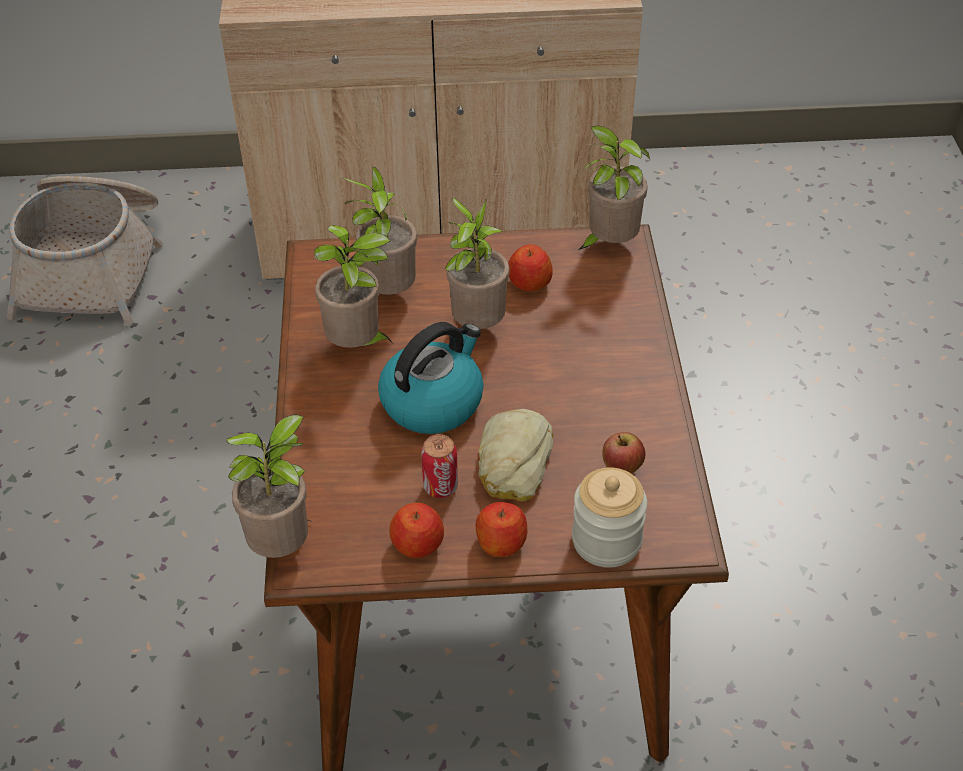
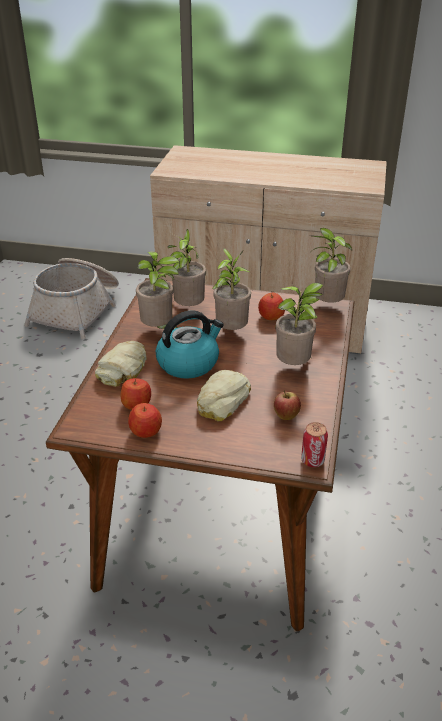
camera: 15 degrees right, 10 degrees down
(284, 547) = (69, 417): potted plant -> potted plant (295, 366)
(332, 435) = (124, 369): none -> bread
(440, 487) = (173, 405): can -> can (312, 460)
(501, 542) = (195, 440): apple -> apple (136, 404)
(606, 540) = (260, 452): jar -> none

